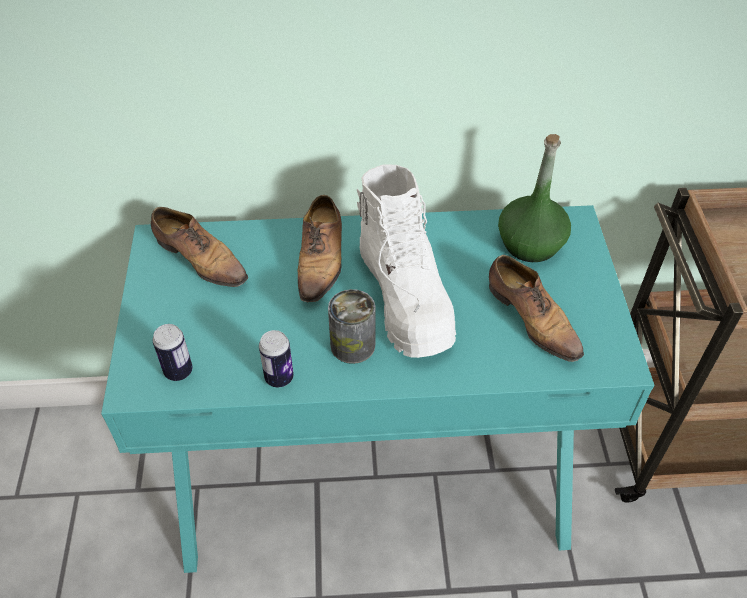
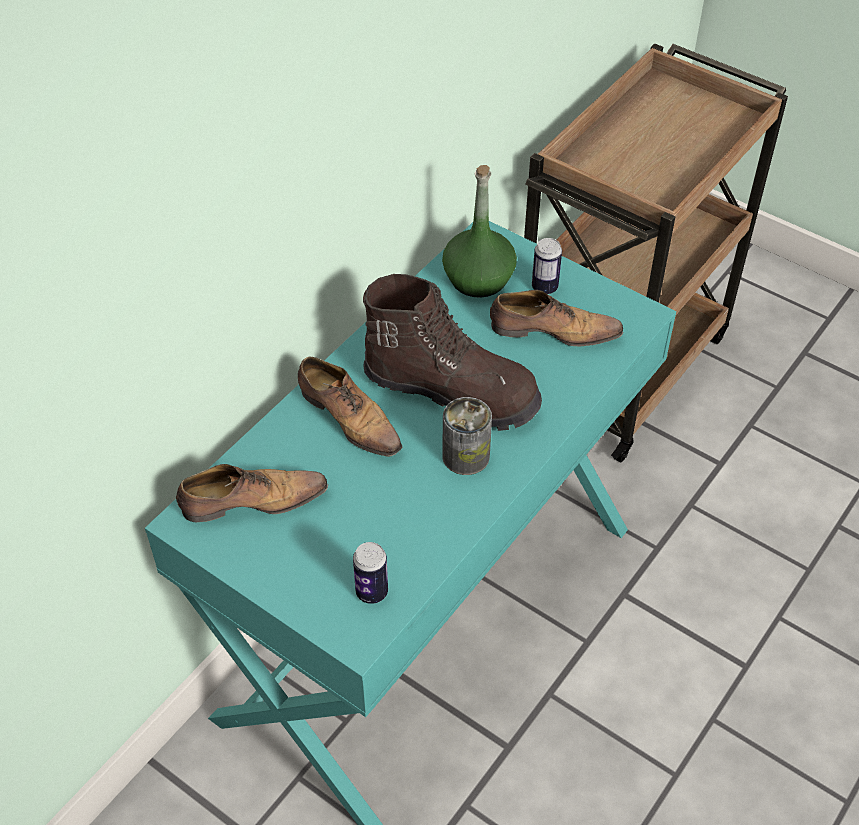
camera: 50 degrees left, 0 degrees up
(279, 377) = (450, 525): can -> can (544, 287)
(406, 298) = (452, 390): white boot -> brown boot

